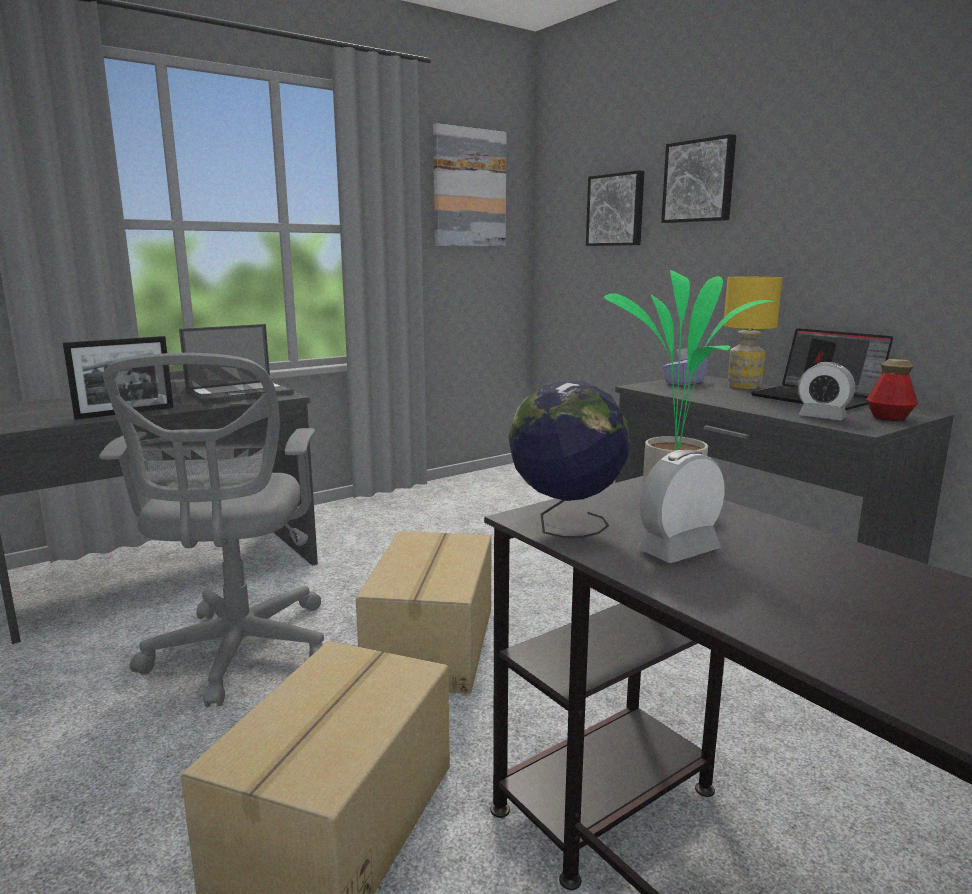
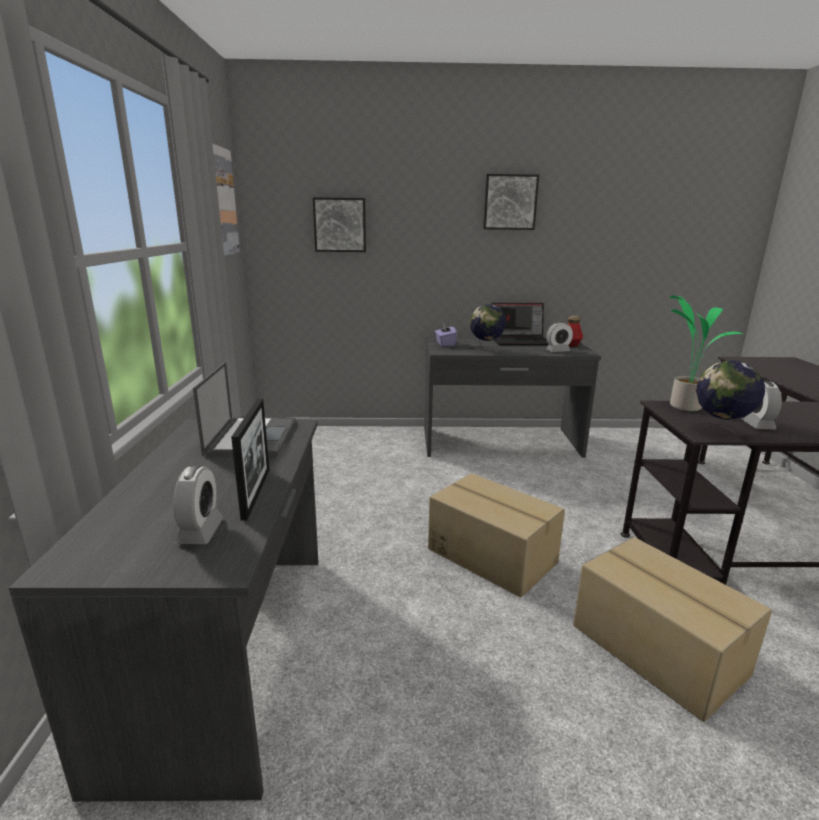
camera: 55 degrees left, 5 degrees up
(51, 416) = (200, 531): none -> alarm clock
(238, 654) = (431, 640): grey office chair -> none
(699, 181) = (414, 210): picture -> picture (510, 202)
(709, 395) = (485, 350): none -> globe
(744, 386) = (474, 340): yellow table lamp -> none

